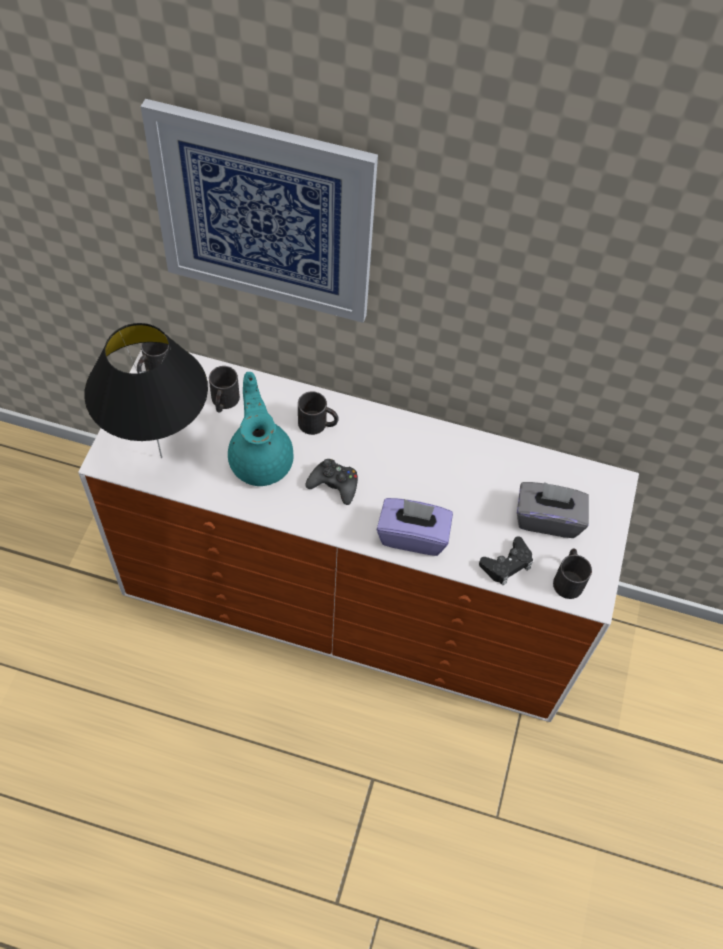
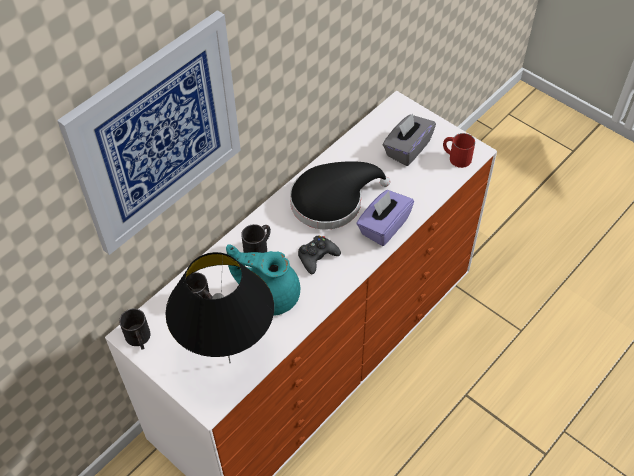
camera: 60 degrees left, 5 degrees down
(421, 469) = (332, 200): none -> black hat
(507, 564) = (430, 184): black game controller -> none
(568, 578) = (456, 157): black mug -> red mug

